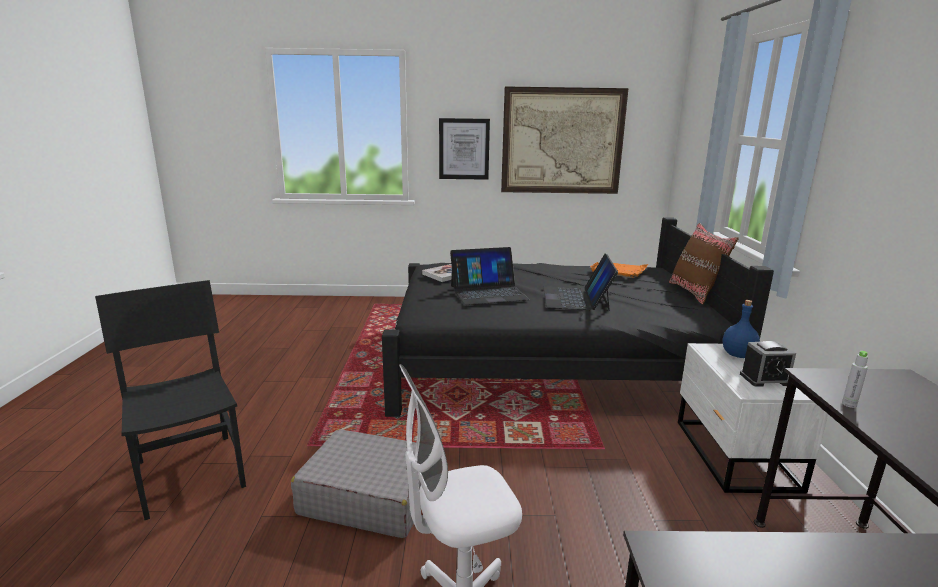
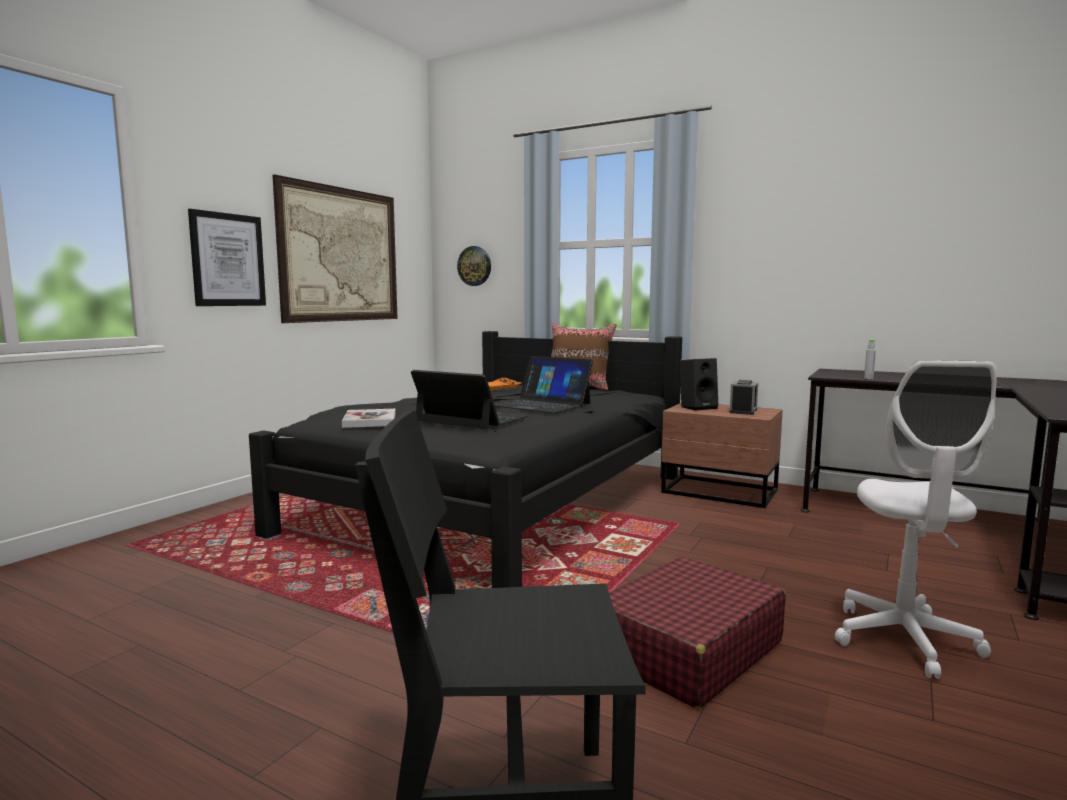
camera: 60 degrees left, 10 degrees down
(369, 496) = (686, 650): grey suitcase -> red suitcase
(488, 292) = (471, 419): laptop -> laptop turned 75 degrees counterclockwise
(693, 151) = (474, 266): none -> wall clock
(734, 456) = (720, 492): white nightstand -> brown nightstand
(738, 355) = (698, 407): blue bottle -> black speaker

